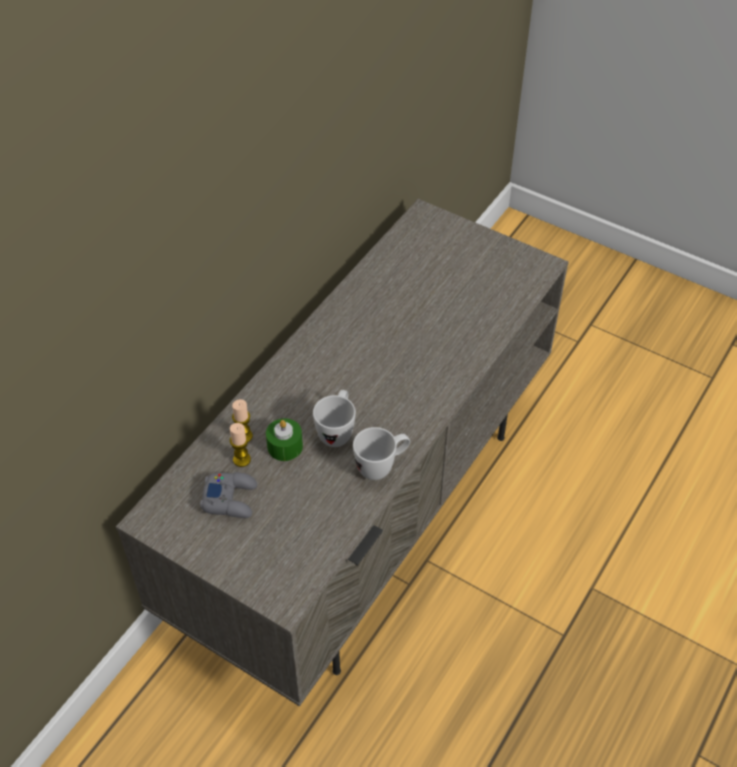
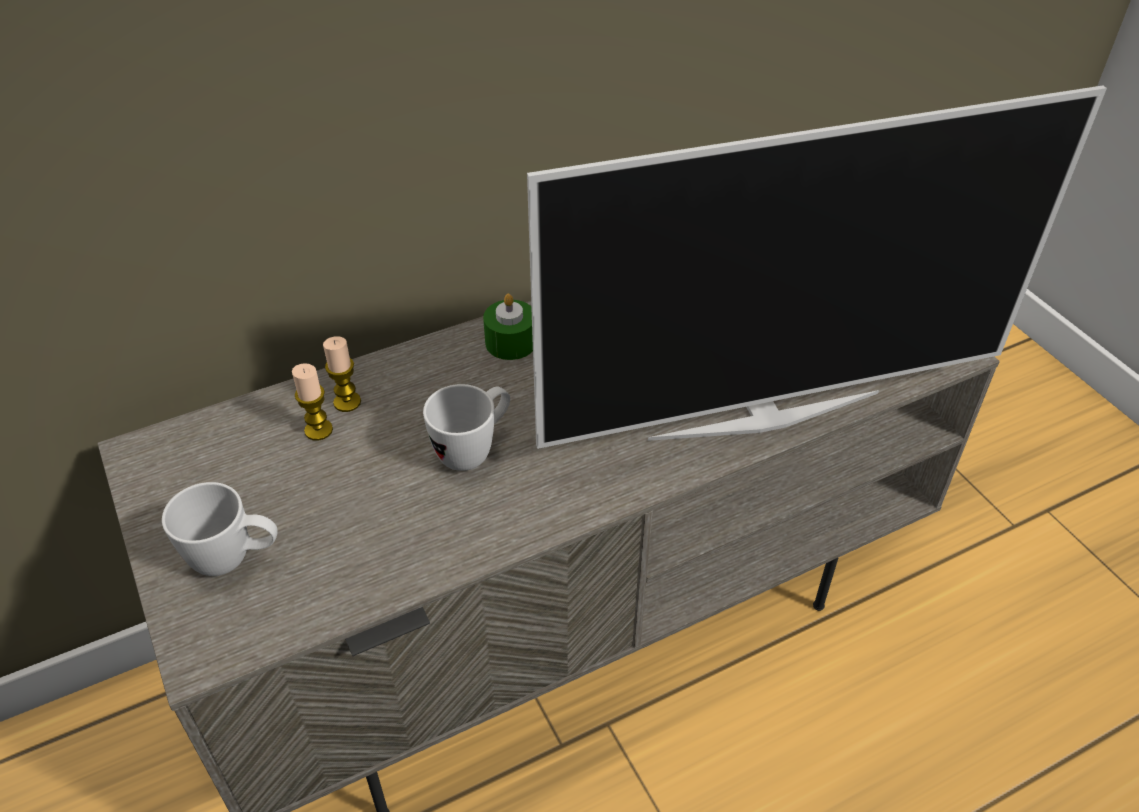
camera: 30 degrees right, 5 degrees down
(230, 499) = (259, 474): grey game controller -> none
(285, 446) = (387, 438): green candle -> green candle (511, 342)
(382, 466) = (496, 527): white mug -> white mug (235, 559)
(472, 343) = (763, 413): none -> television

